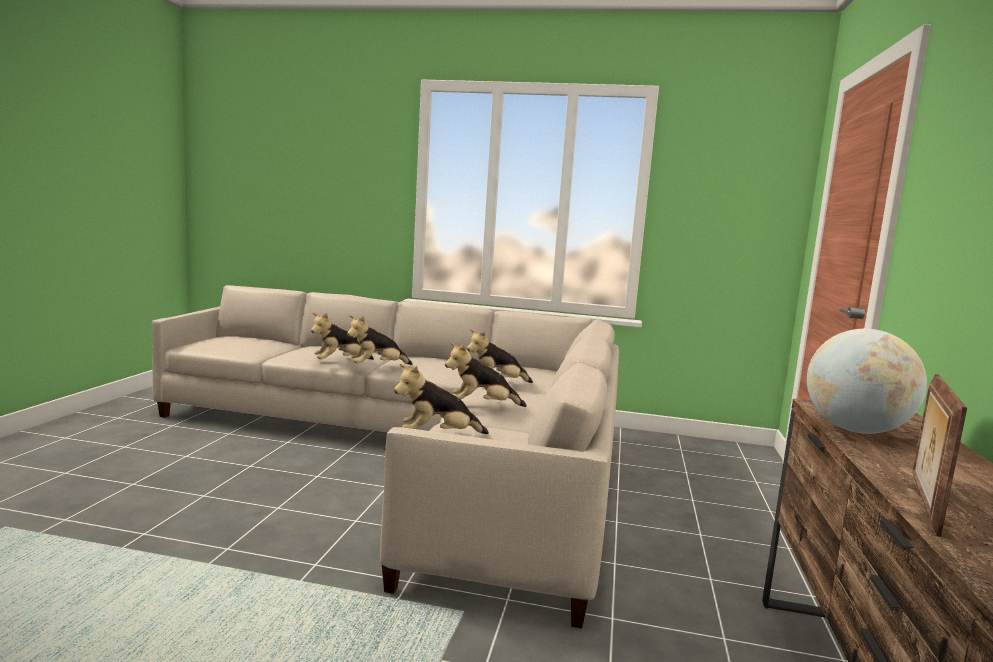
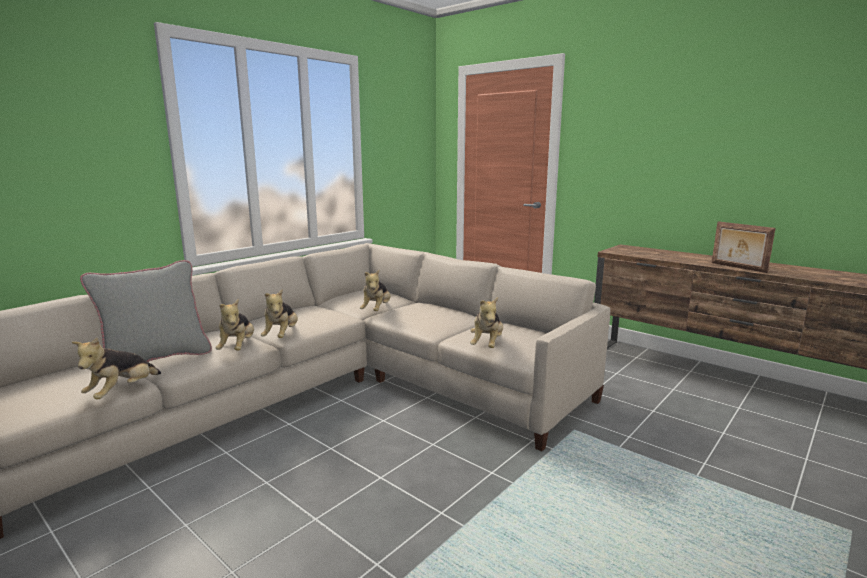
camera: 60 degrees left, 5 degrees up
(295, 350) = (157, 360): none -> grey pillow
(482, 406) = (431, 323): plush toy -> plush toy (122, 392)
(855, 430) = (650, 255): globe -> none

